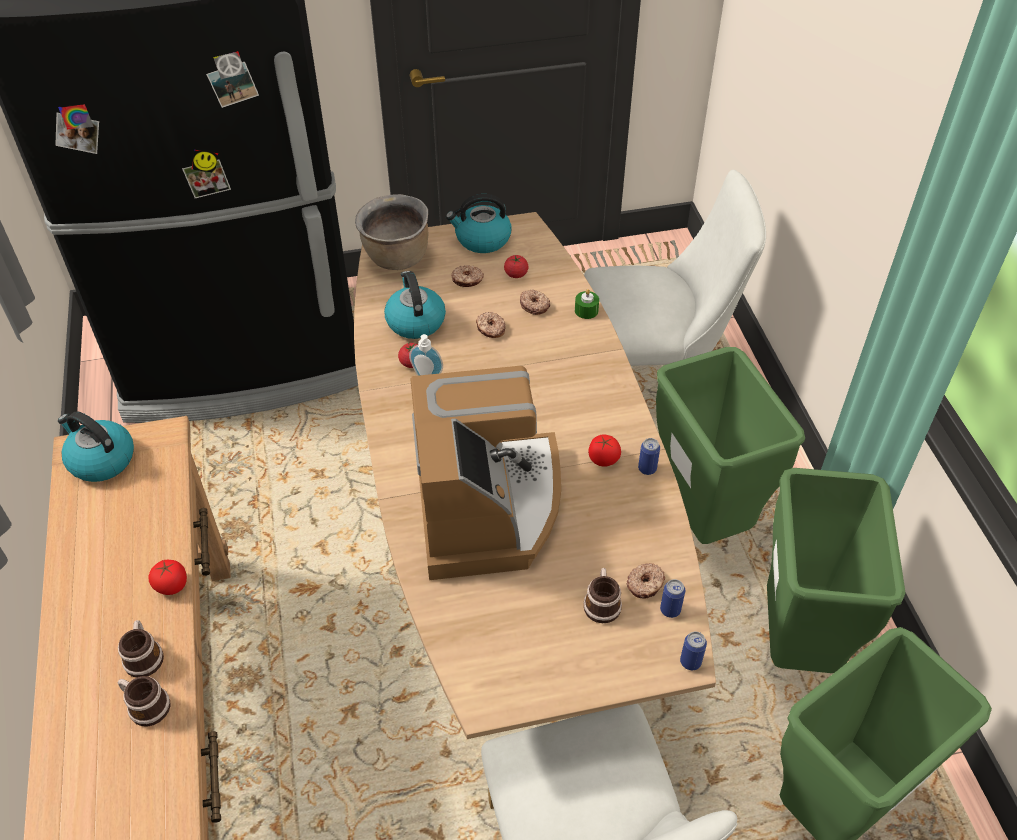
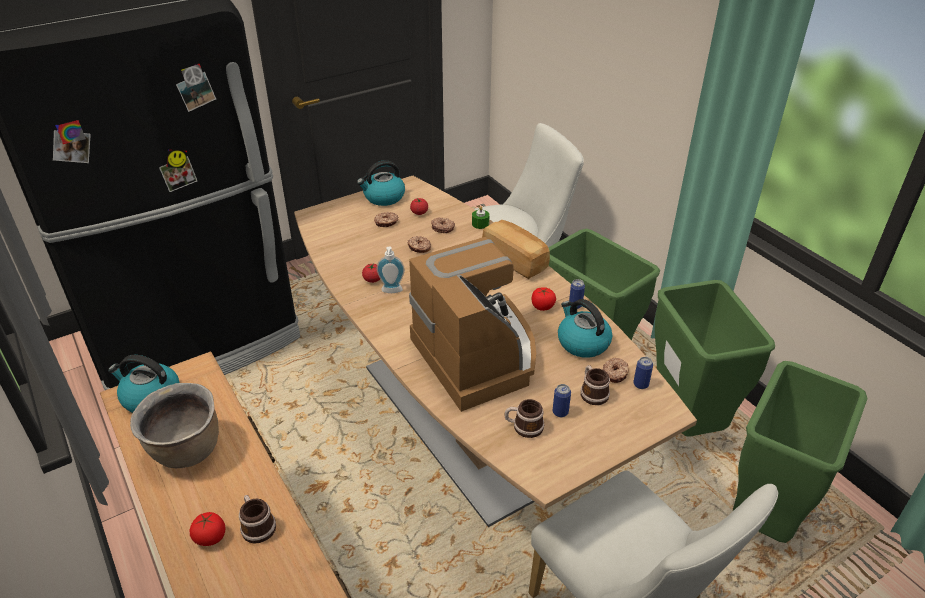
camera: 20 degrees left, 10 degrees down
(145, 705) = (276, 561): mug -> mug (523, 427)
(171, 585) = (256, 469): tomato -> tomato (210, 537)
(397, 258) = (327, 220): brown cooking pot -> brown cooking pot (187, 451)
(415, 321) = (361, 254): kettle -> kettle (582, 342)
(604, 379) = (515, 260): none -> bread
(690, 662) = (673, 412): can -> can (560, 412)

